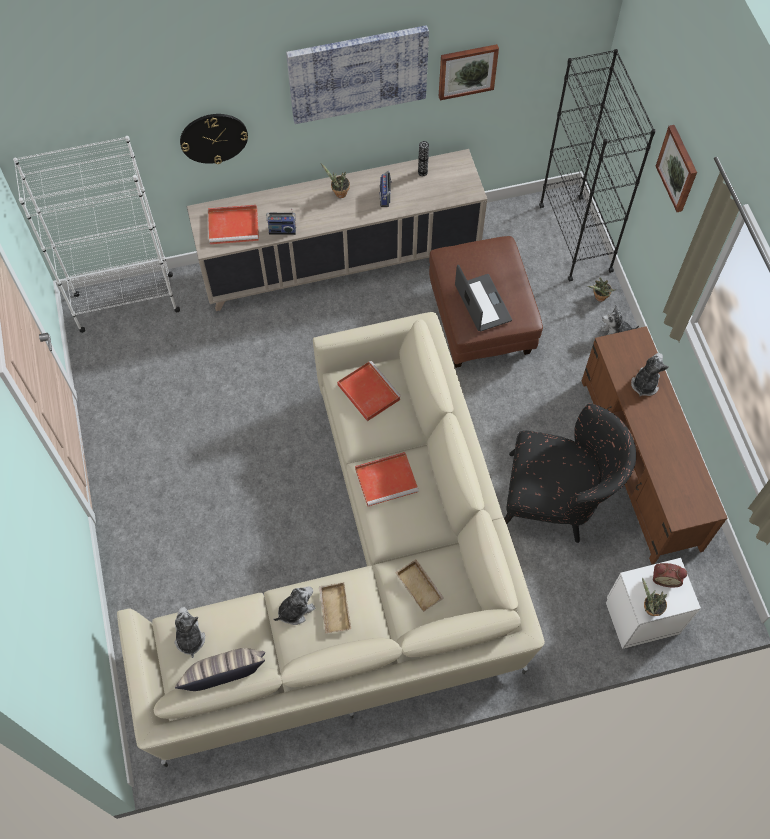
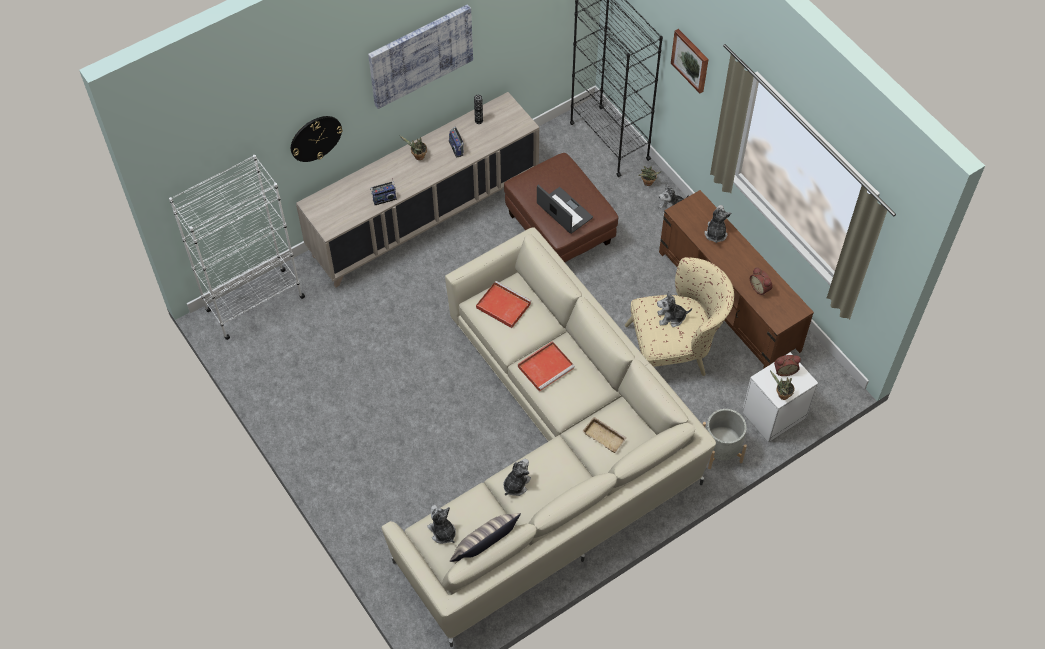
camera: 20 degrees left, 5 degrees down
(234, 226) = (343, 207): red tray -> none
(333, 609) = (545, 474): beige tray -> none
(467, 70) = (499, 30): picture -> none
(555, 467) = (671, 317): none -> plush toy
(556, 501) = (675, 350): black armchair -> beige armchair
(562, 639) = (720, 450): none -> grey planter
(673, 467) = (760, 288): none -> alarm clock

